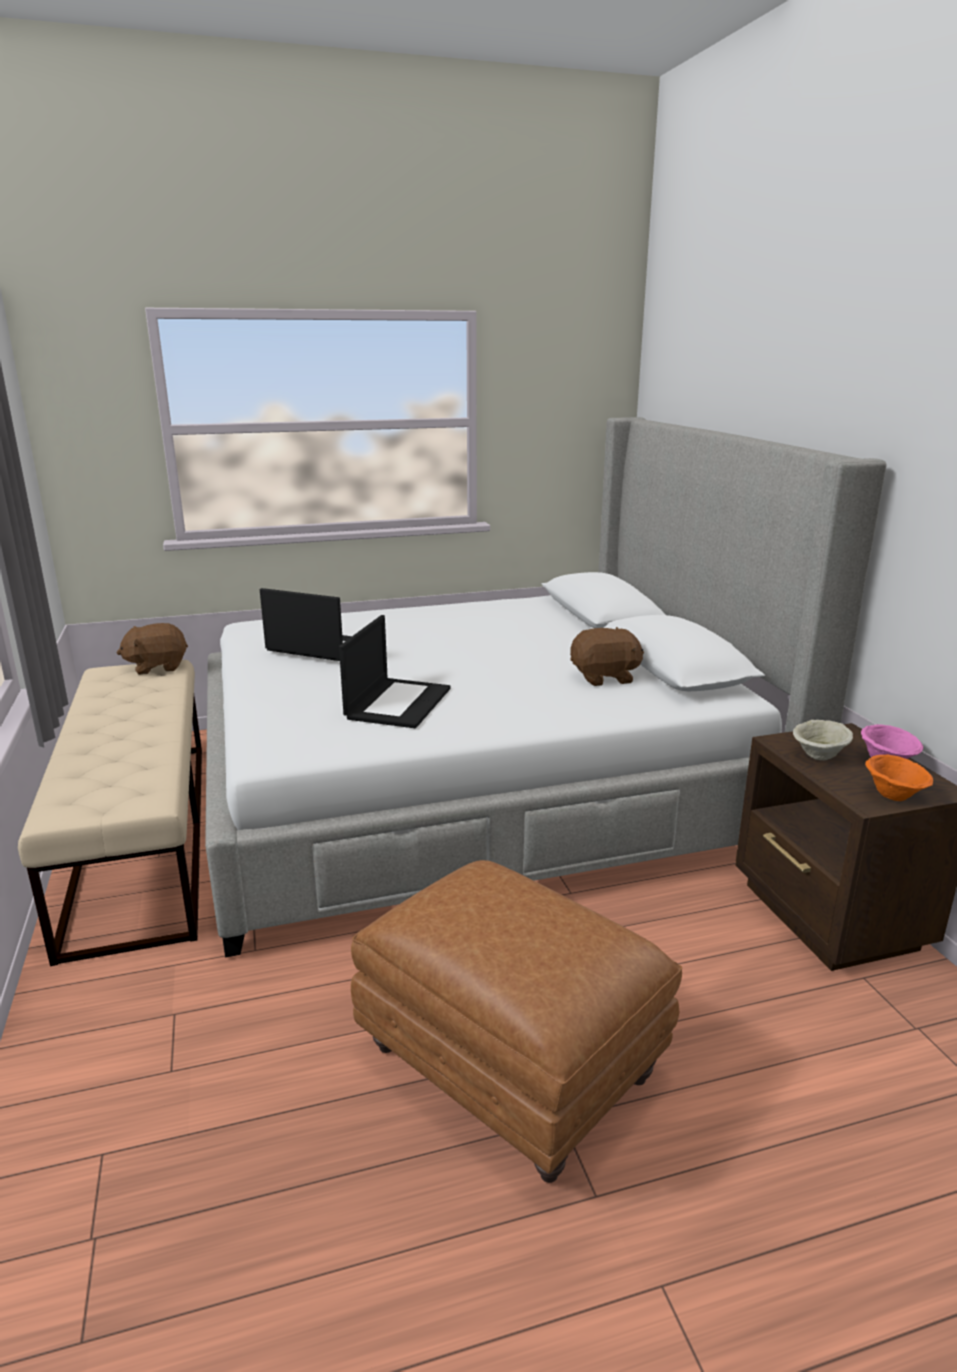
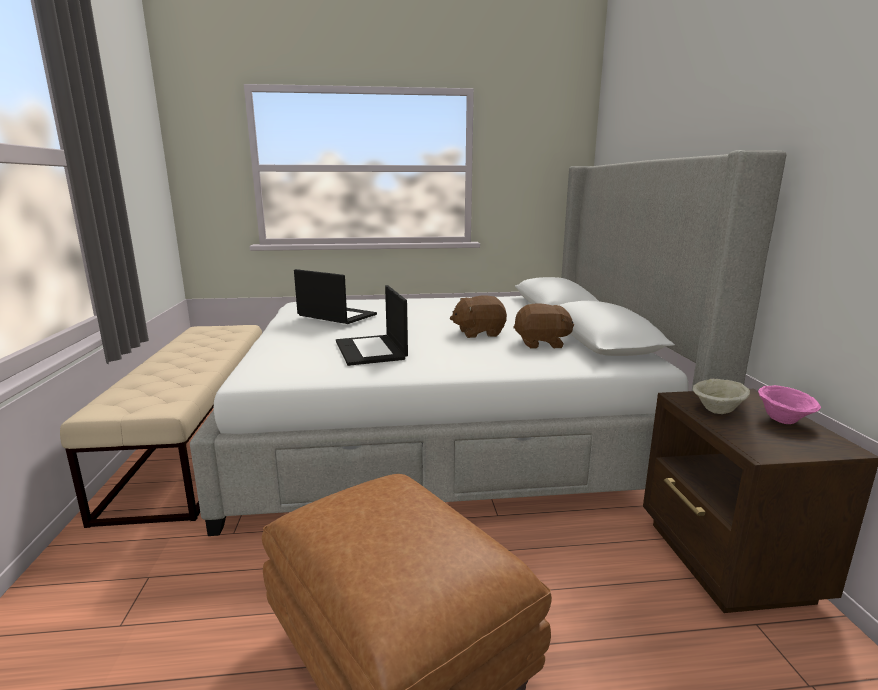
camera: 10 degrees right, 5 degrees down
(157, 667) = (234, 328): brown plush toy -> brown plush toy (479, 333)
(398, 702) = (371, 350): laptop -> laptop turned 135 degrees clockwise
(893, 795) = (787, 447): orange bowl -> none

